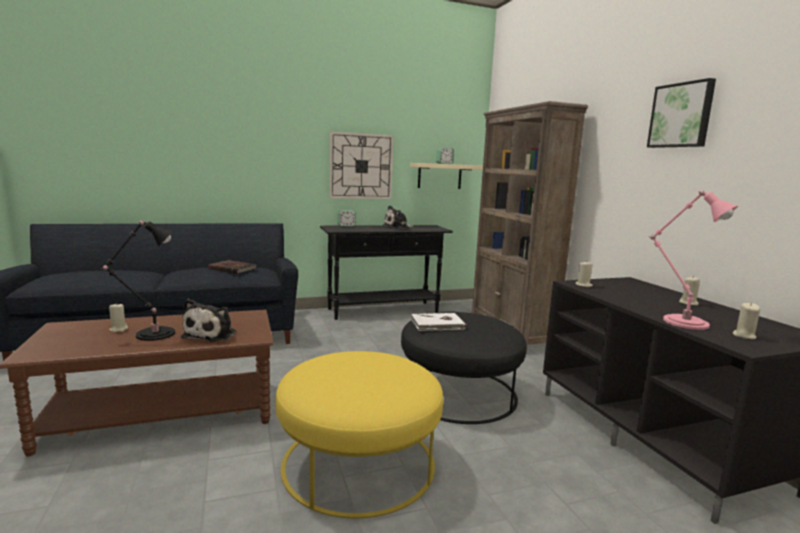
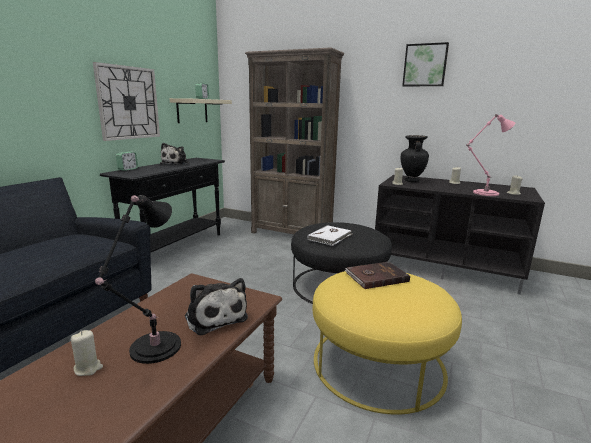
camera: 45 degrees left, 5 degrees up
(232, 269) = (57, 244): brown book -> brown book (376, 277)
(623, 287) = (411, 181): none -> black vase

